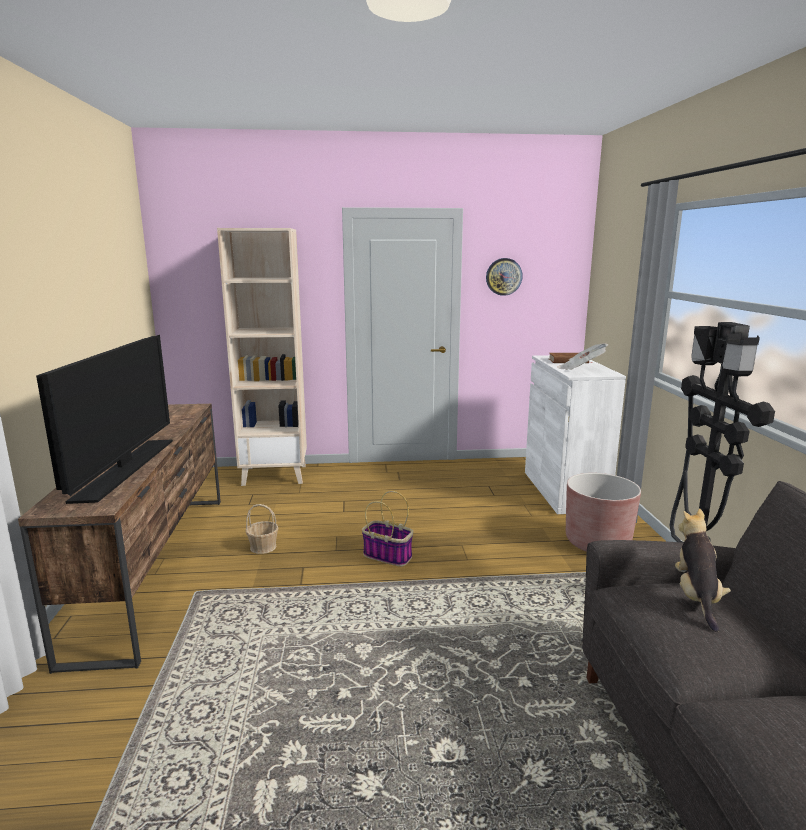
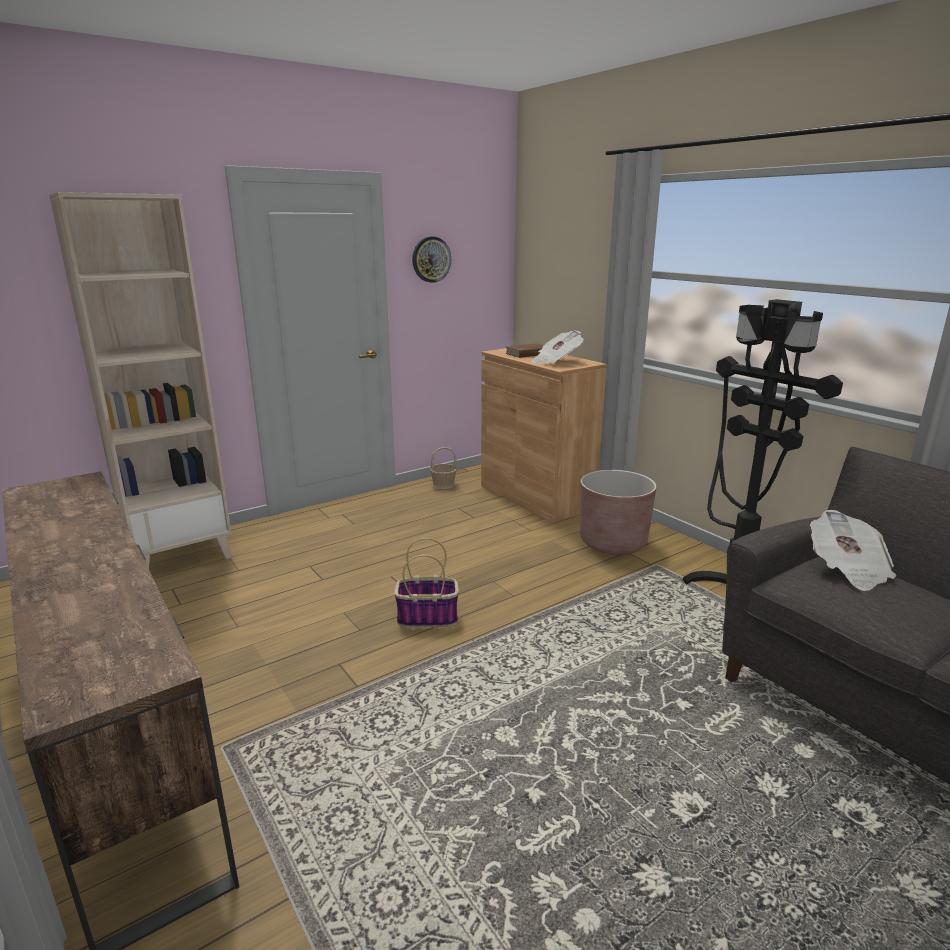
camera: 30 degrees left, 5 degrees up
(125, 468) = (106, 600): television -> none
(263, 547) = (259, 655): basket -> basket (443, 484)
(564, 490) = (536, 496): white cabinet -> brown cabinet
(696, 597) = (847, 569): plush toy -> newspaper

